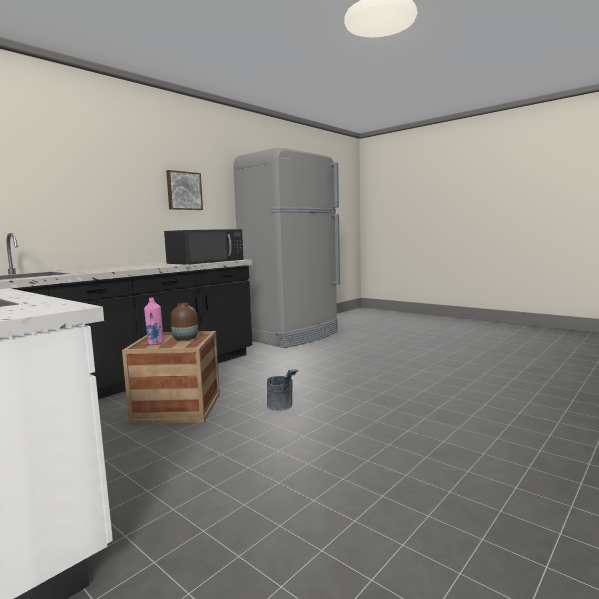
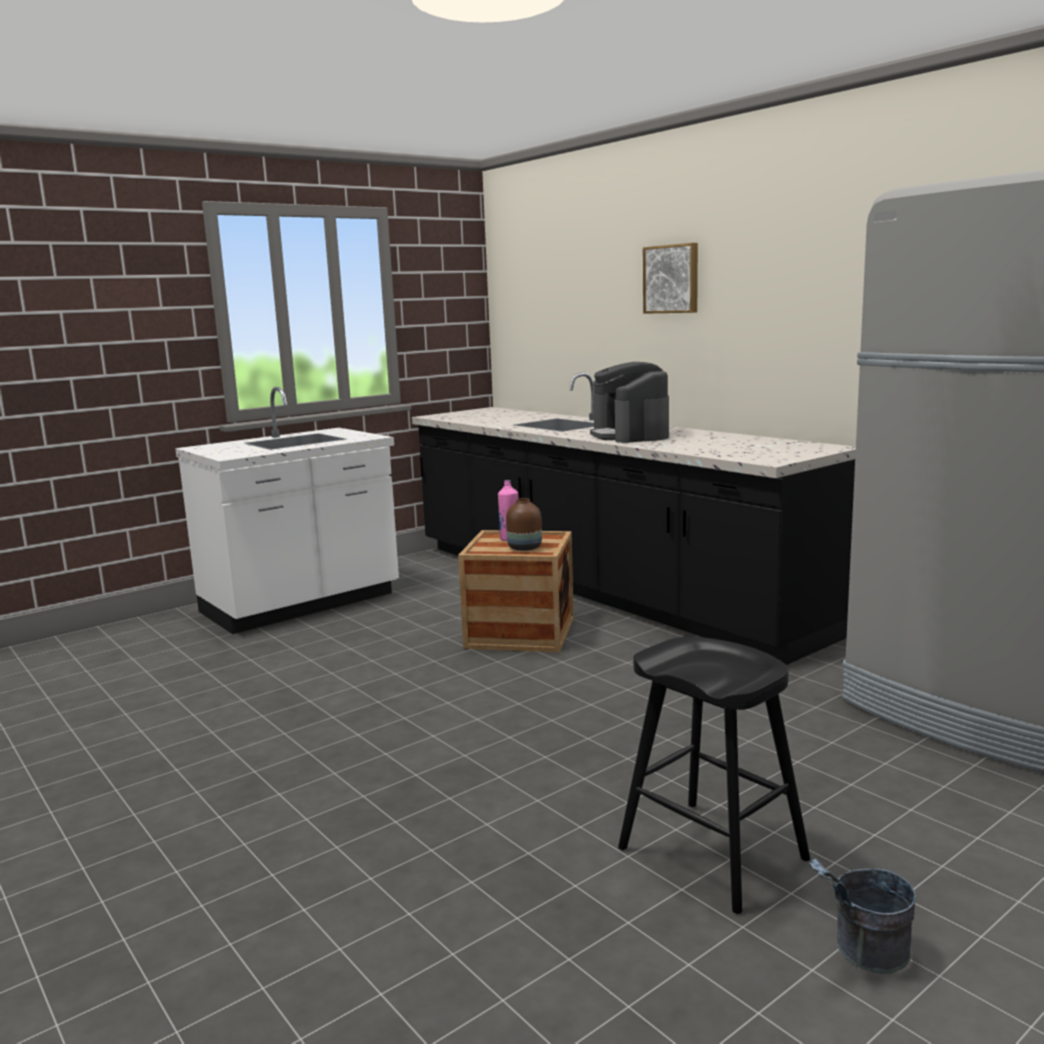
camera: 100 degrees right, 5 degrees up
(120, 268) = (630, 435): none -> coffee machine
(184, 191) = (832, 300): picture -> picture (672, 279)
(207, 261) = (743, 451): black microwave -> none
(282, 407) = (483, 691): grey bucket -> grey bucket (862, 954)
(410, 361) = (712, 853): none -> black stool

